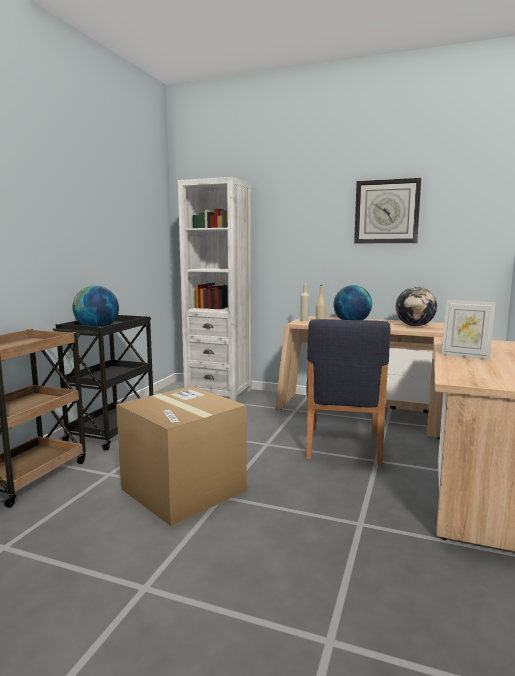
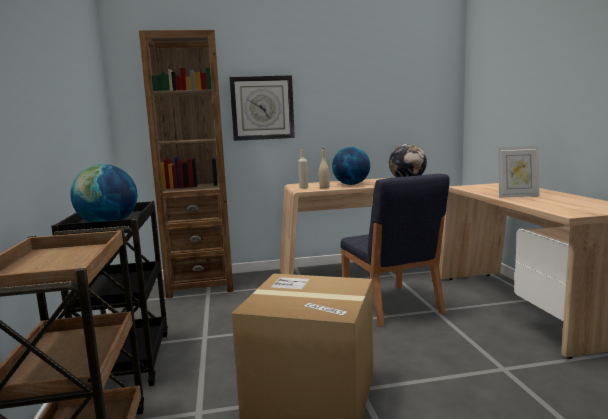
camera: 30 degrees left, 0 degrees up
(218, 393) = (201, 285): white bookcase -> brown bookcase
(386, 212) = (360, 74): wall clock -> wall clock (262, 108)

